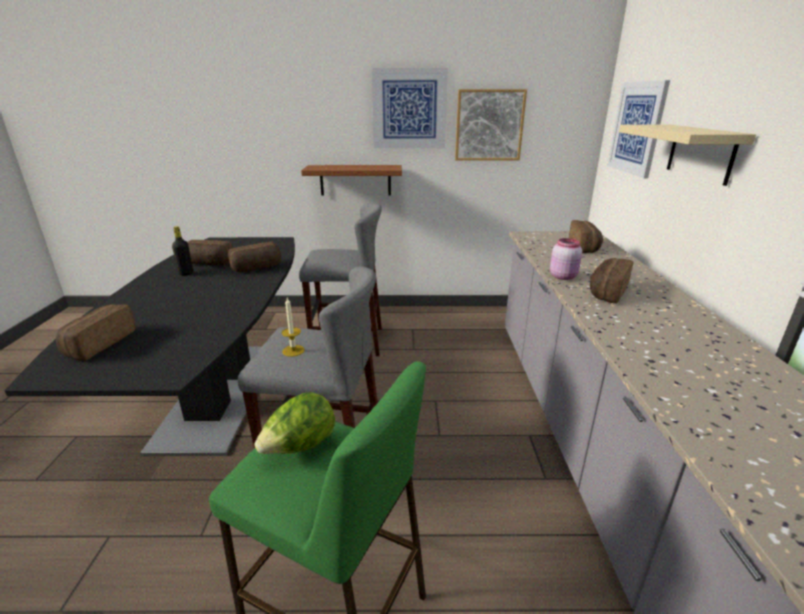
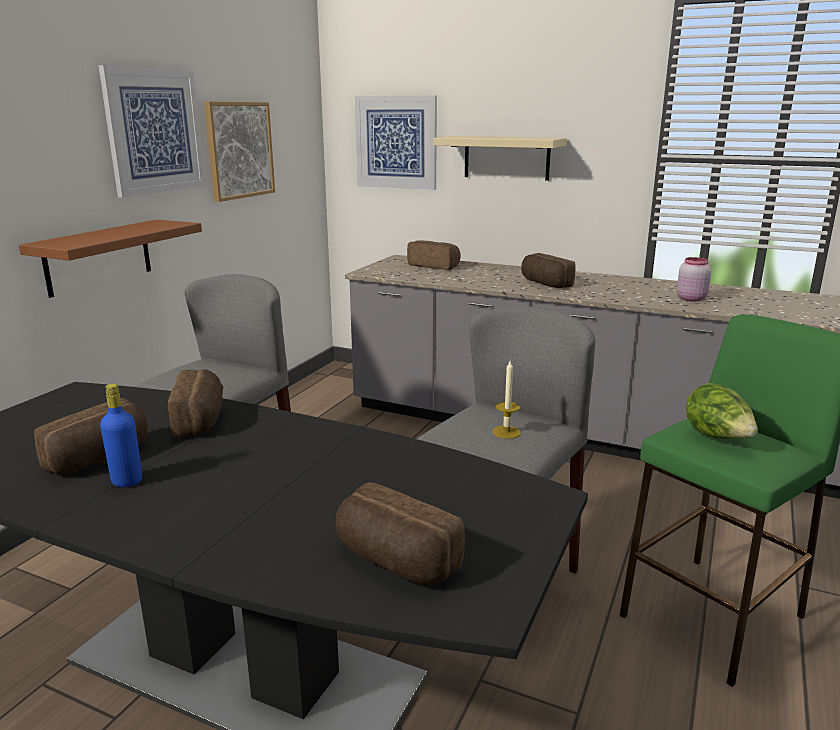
camera: 65 degrees left, 5 degrees down
(186, 273) = (127, 481): black bottle -> blue bottle
(563, 276) = (499, 285): pink jar -> pink jar (690, 298)

